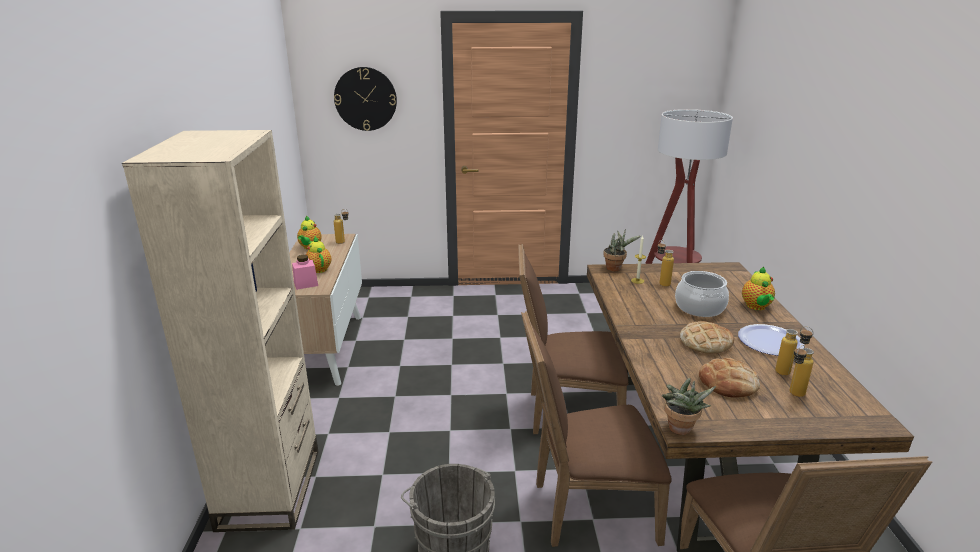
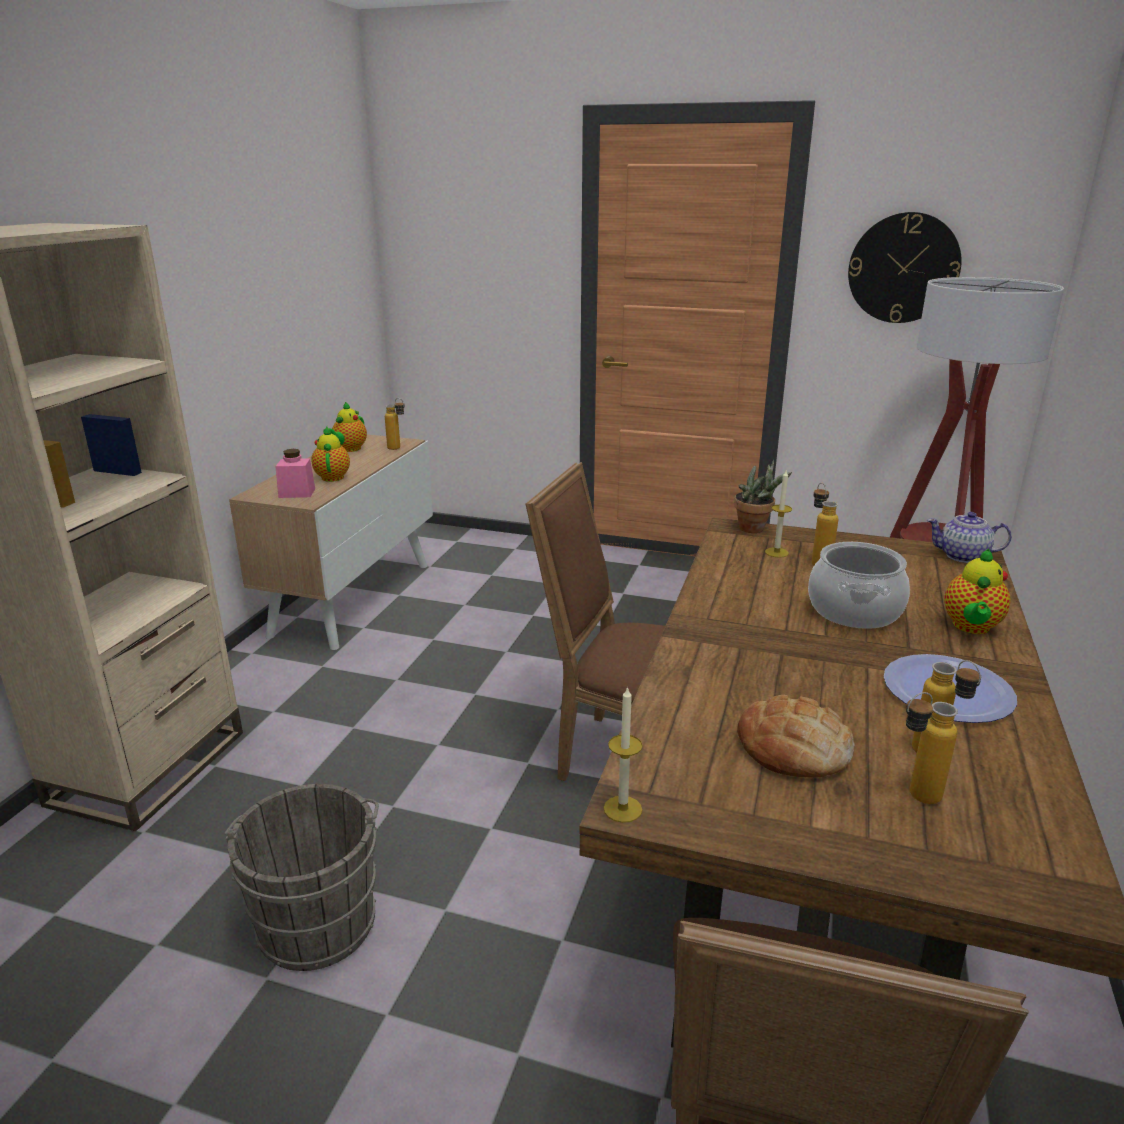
camera: 20 degrees right, 0 degrees up
(365, 99) = (471, 243): wall clock -> wall clock (903, 268)
(587, 509) = (563, 921): brown chair -> none
(680, 430) = (622, 809): potted plant -> candle
(705, 342) = (812, 669): bread -> none
(725, 268) = (963, 556): none -> teapot

